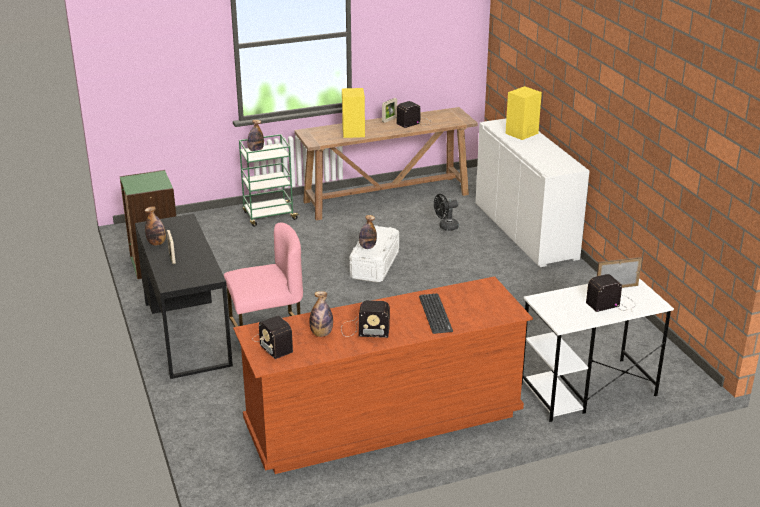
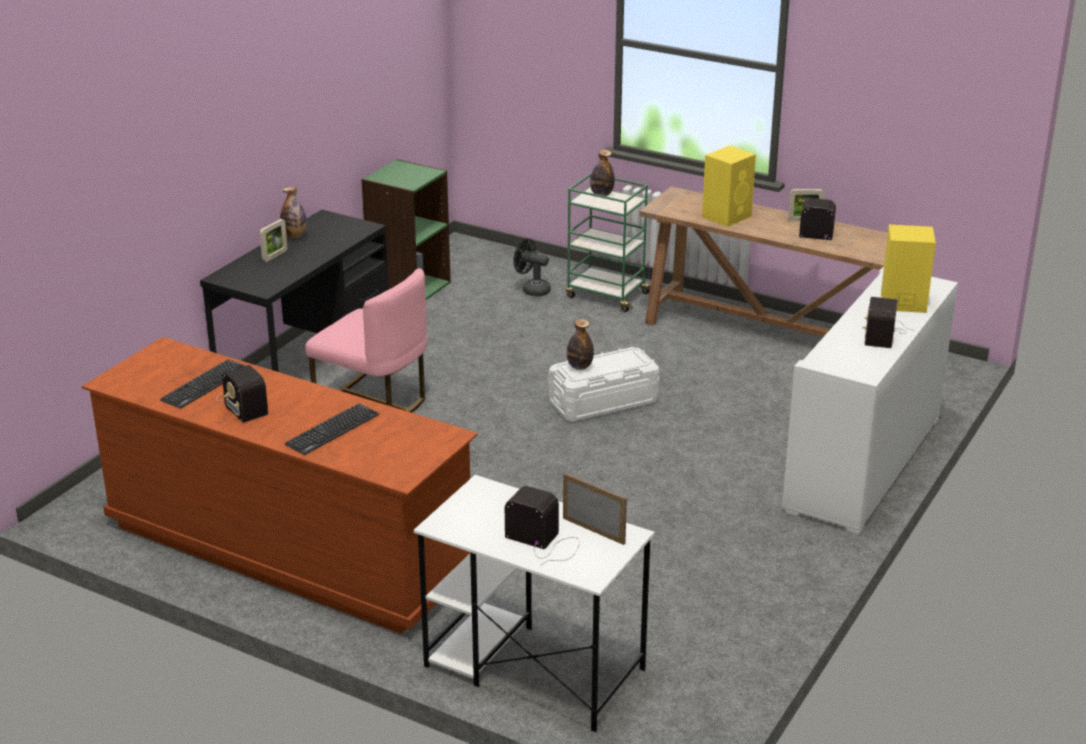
camera: 50 degrees right, 0 degrees up
(272, 343) = (155, 367): radio -> radio (883, 332)
(321, 334) = (205, 384): bottle -> keyboard
(445, 227) = (772, 406): black fan -> black fan (532, 290)

